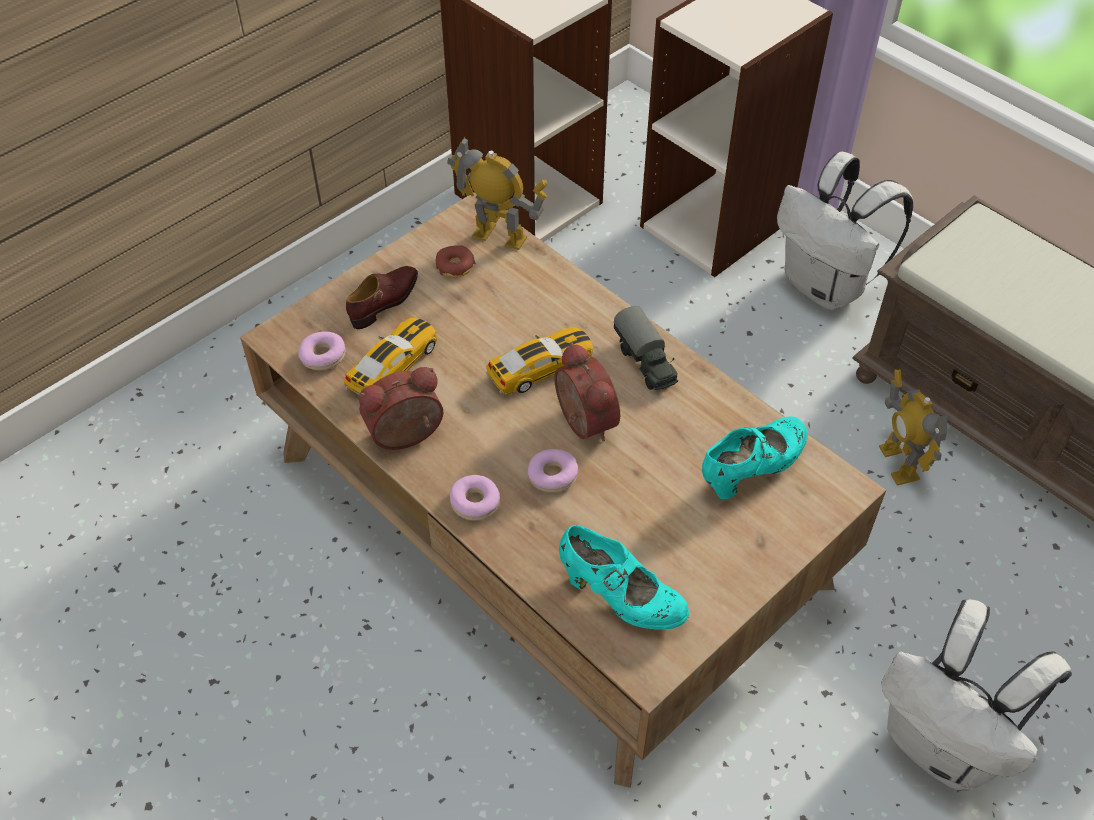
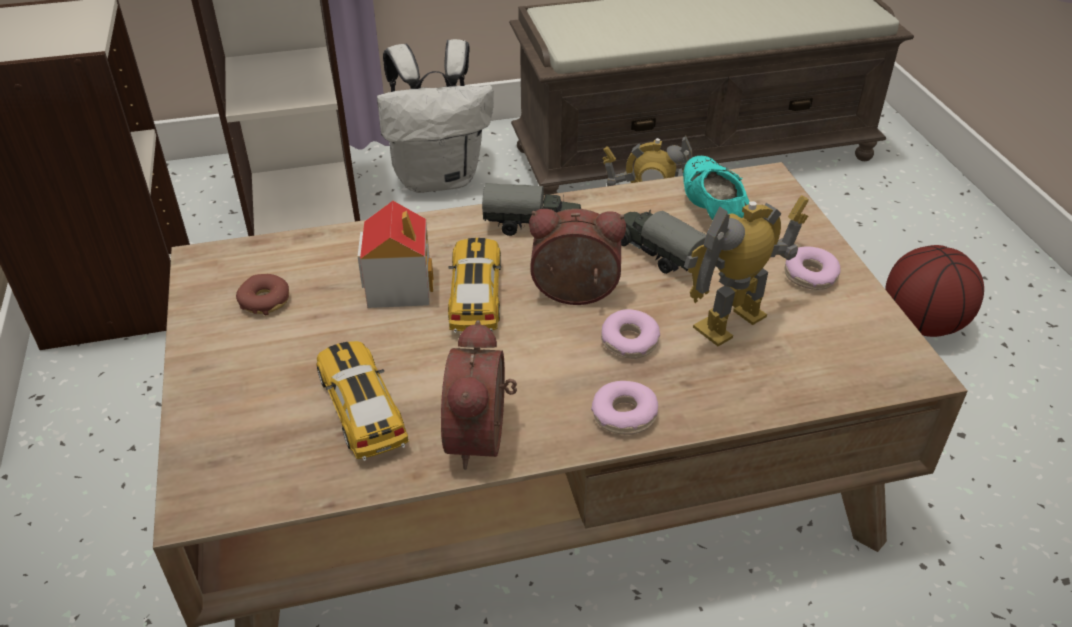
camera: 60 degrees left, 10 degrees down
(323, 356) = (281, 468): donut -> donut (810, 276)
(385, 301) = (253, 377): brown shoe -> none
(499, 236) = (261, 253): toy robot -> toy robot (731, 323)
(519, 323) = (399, 286): none -> toy house
(621, 598) = (817, 354): turquoise shoe -> none
(671, 451) = (657, 254): none -> toy truck
(943, 746) = (922, 324): white backpack -> basketball

